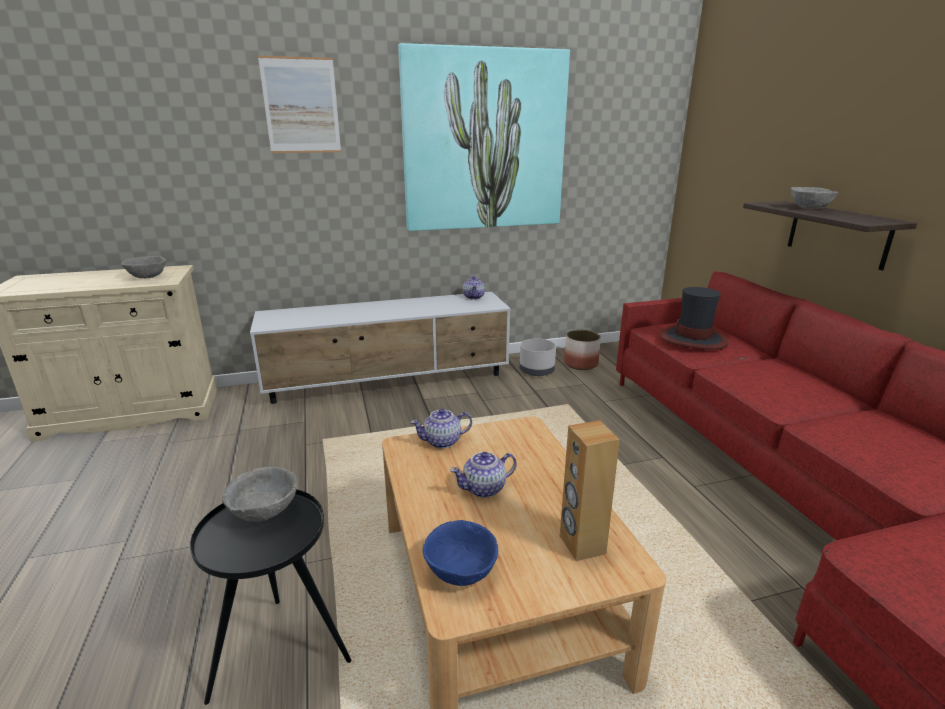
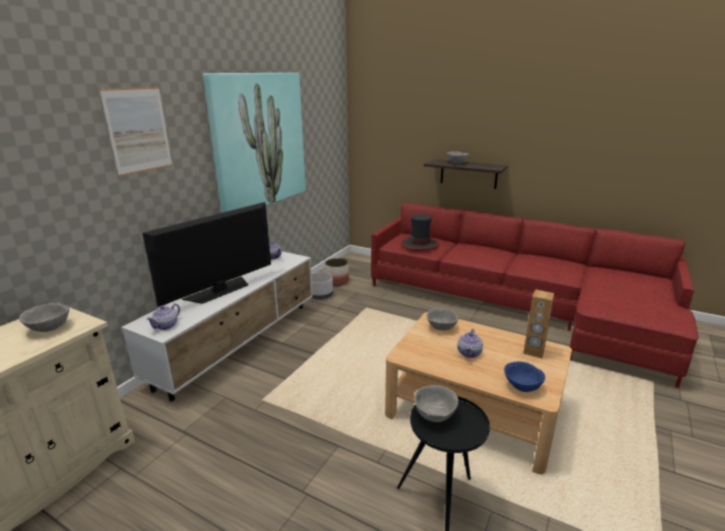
camera: 45 degrees left, 0 degrees up
(368, 310) = (219, 290): none -> television
(443, 441) = (414, 344): teapot -> teapot (166, 325)
(515, 441) = (441, 327): none -> grey bowl

